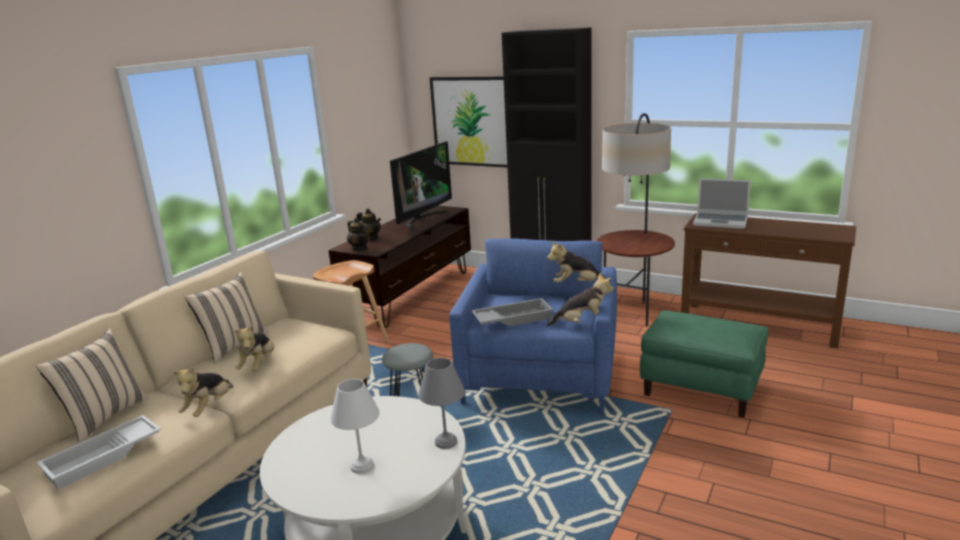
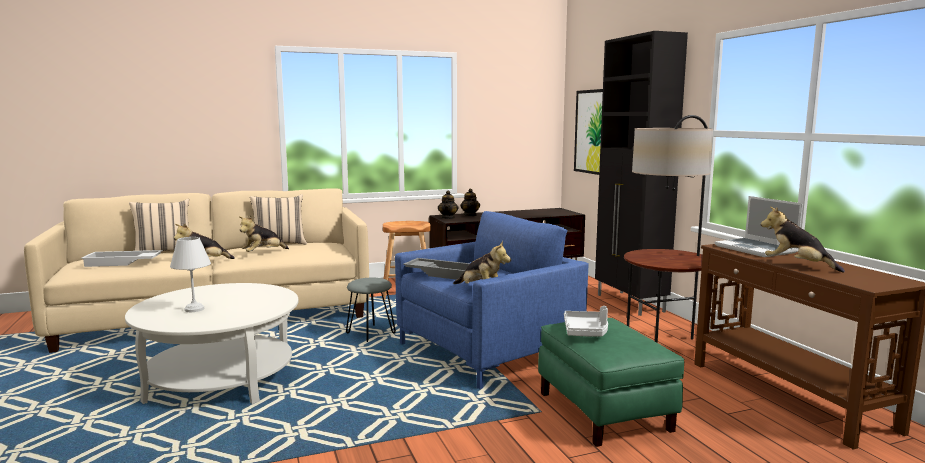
camera: 40 degrees right, 10 degrees down
(422, 219) = (532, 213): television -> none
(446, 441) = (253, 316): grey table lamp -> none
(577, 285) = (520, 262): plush toy -> plush toy (797, 265)
(689, 330) = (586, 331): none -> grey tray

